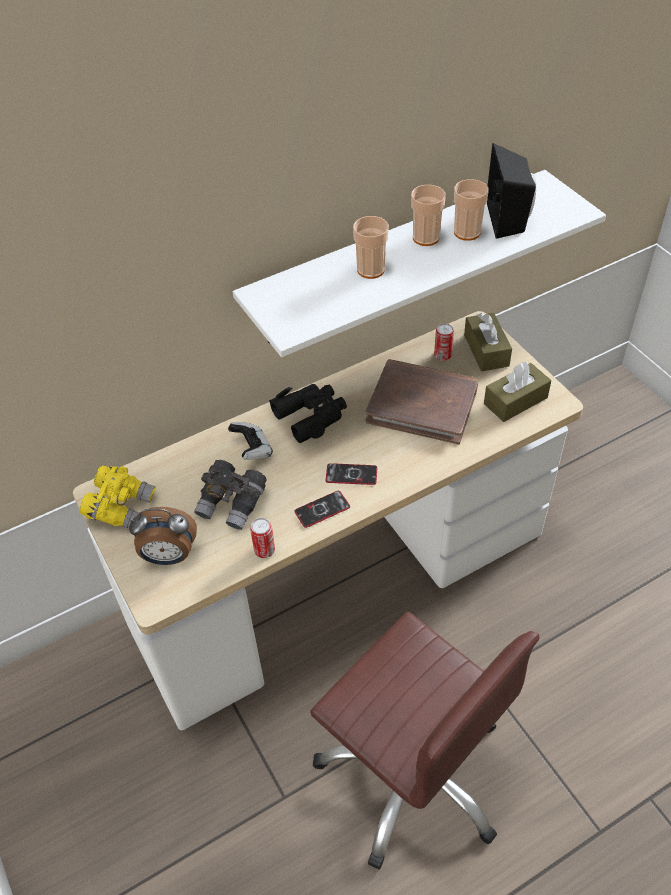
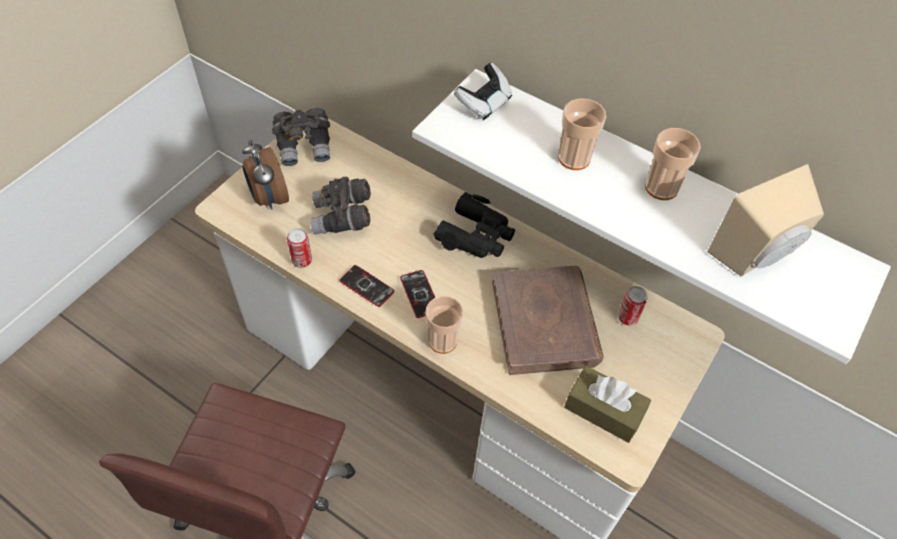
camera: 60 degrees right, 5 degrees up
(121, 507) = (305, 147): yellow binoculars -> grey binoculars
(252, 449) = (411, 207): game controller -> game controller (484, 104)
(467, 232) = (699, 222): cup -> cup (442, 341)
(486, 350) = (663, 357): brown tissue box -> none
(509, 219) = (757, 255): black speaker -> beige speaker

